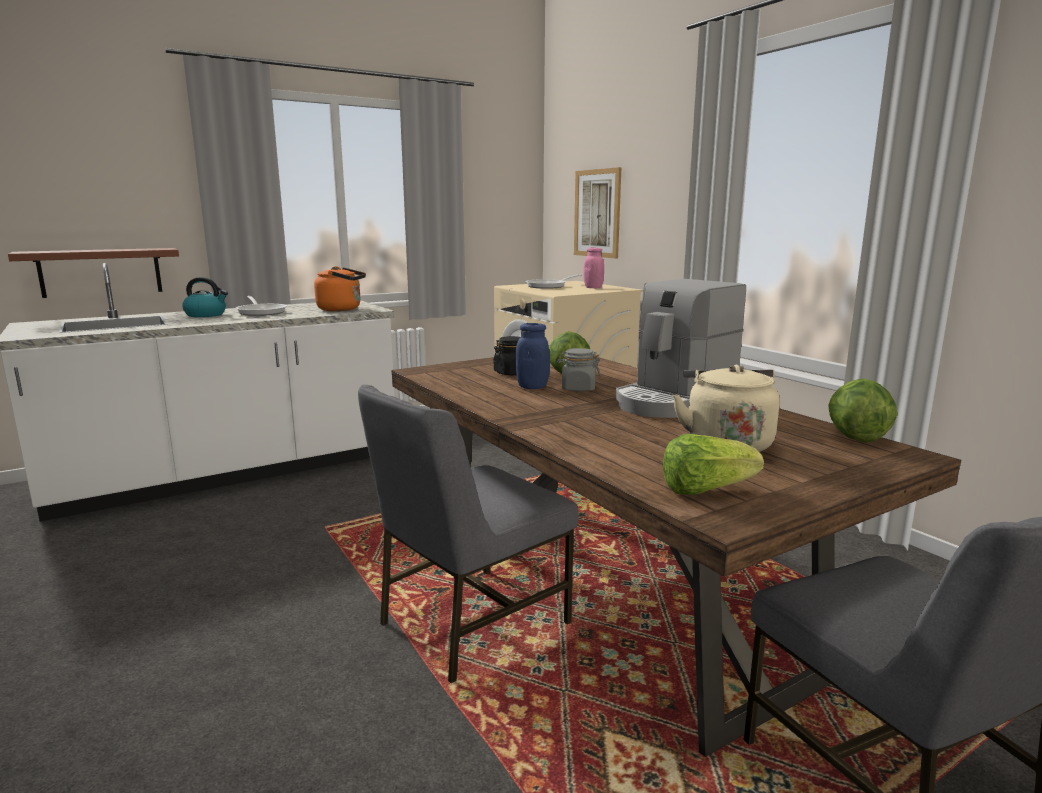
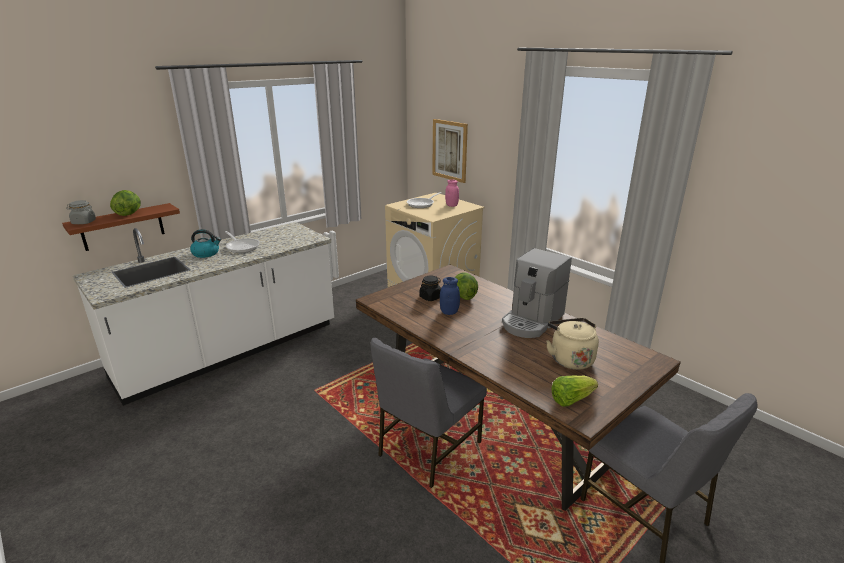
camera: 10 degrees left, 10 degrees up
(342, 309) = (295, 239): orange kettle -> none
(578, 388) = (475, 311): grey jar -> grey jar (83, 222)
(855, 437) = (630, 347): lettuce -> lettuce (129, 214)

